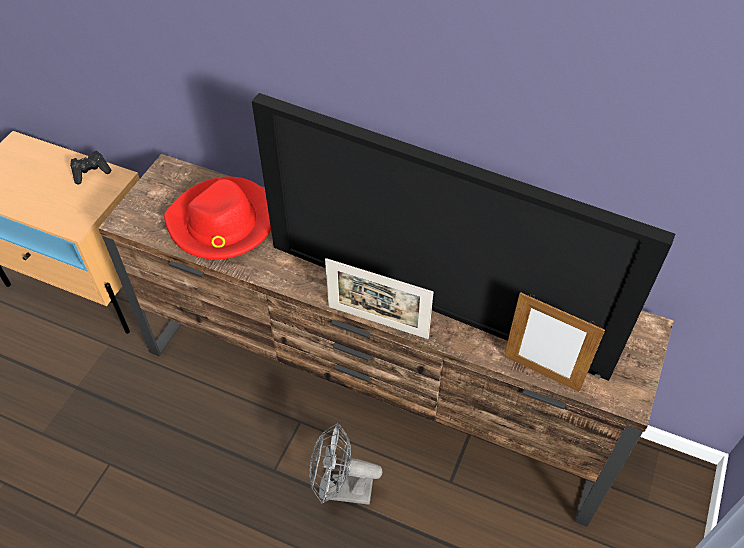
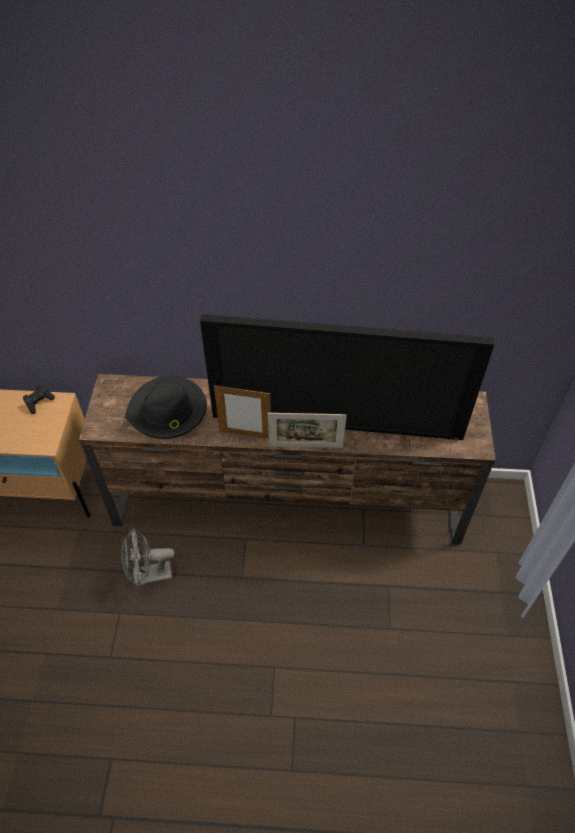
camera: 20 degrees left, 0 degrees up
(222, 223) = (168, 411): red hat -> black hat
(341, 490) = (293, 575): grey fan -> grey fan (149, 576)
(541, 373) = (421, 448): picture frame -> picture frame (245, 435)

